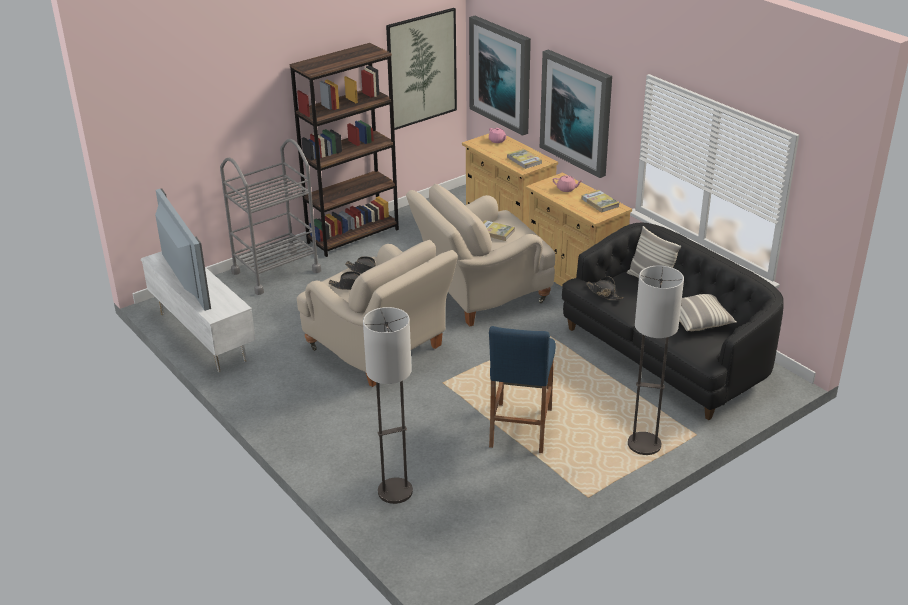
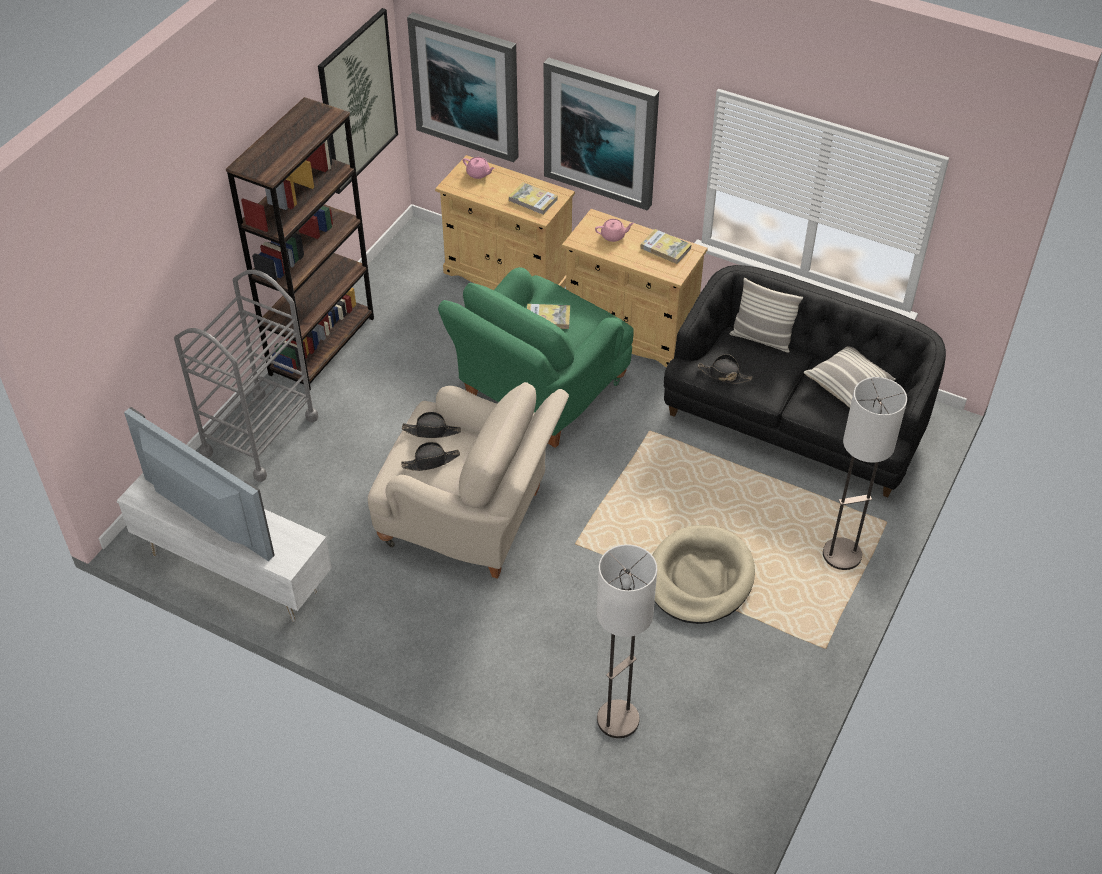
camera: 25 degrees left, 15 degrees up
(480, 294) = (538, 394): beige armchair -> green armchair
(520, 427) = (700, 578): blue stool -> beige dog bed

